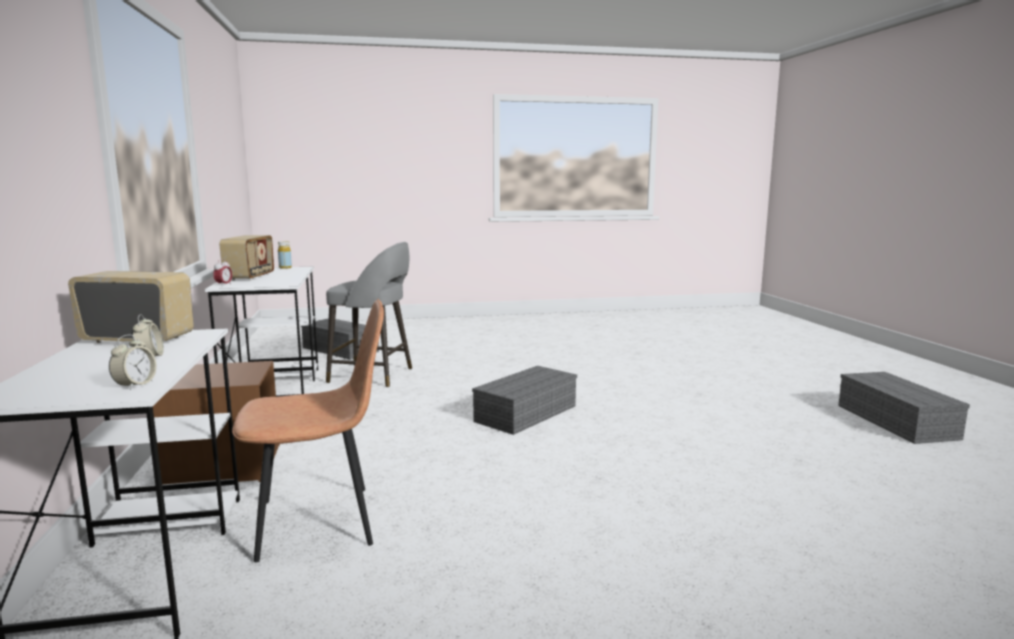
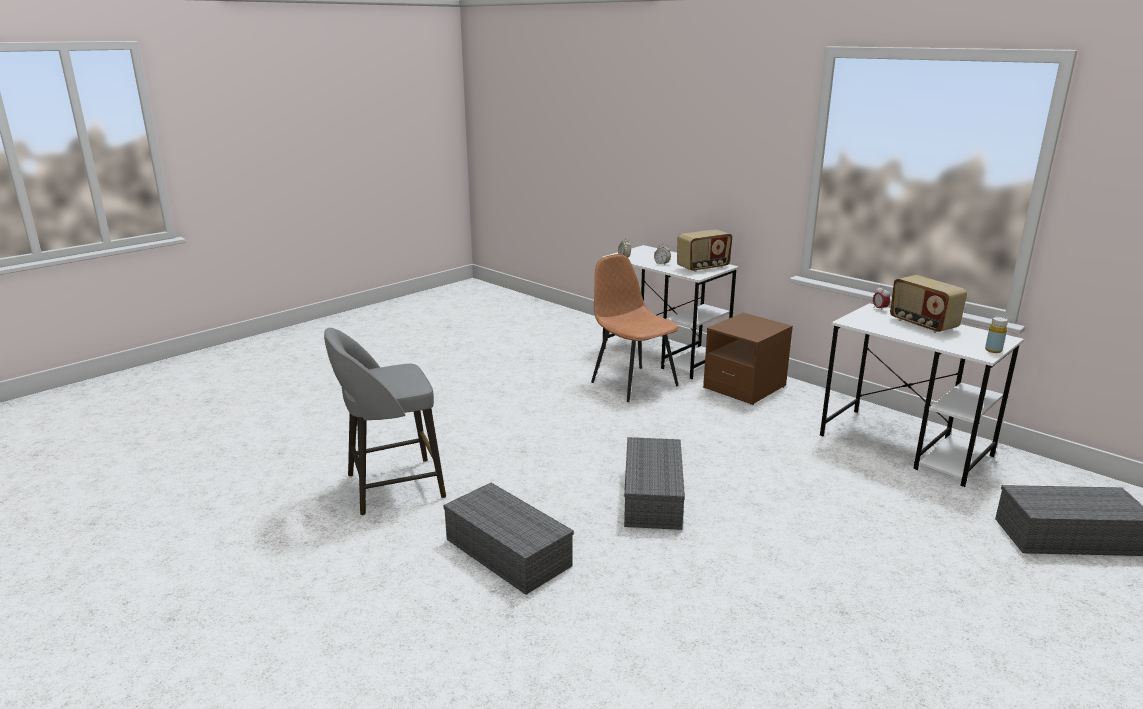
camera: 145 degrees right, 10 degrees up
(320, 522) = (633, 383): brown chair -> brown chair turned 105 degrees clockwise
(373, 375) = (892, 498): grey stool -> grey stool (391, 486)
(898, 422) = (243, 640): grey storage box -> grey storage box (505, 552)

